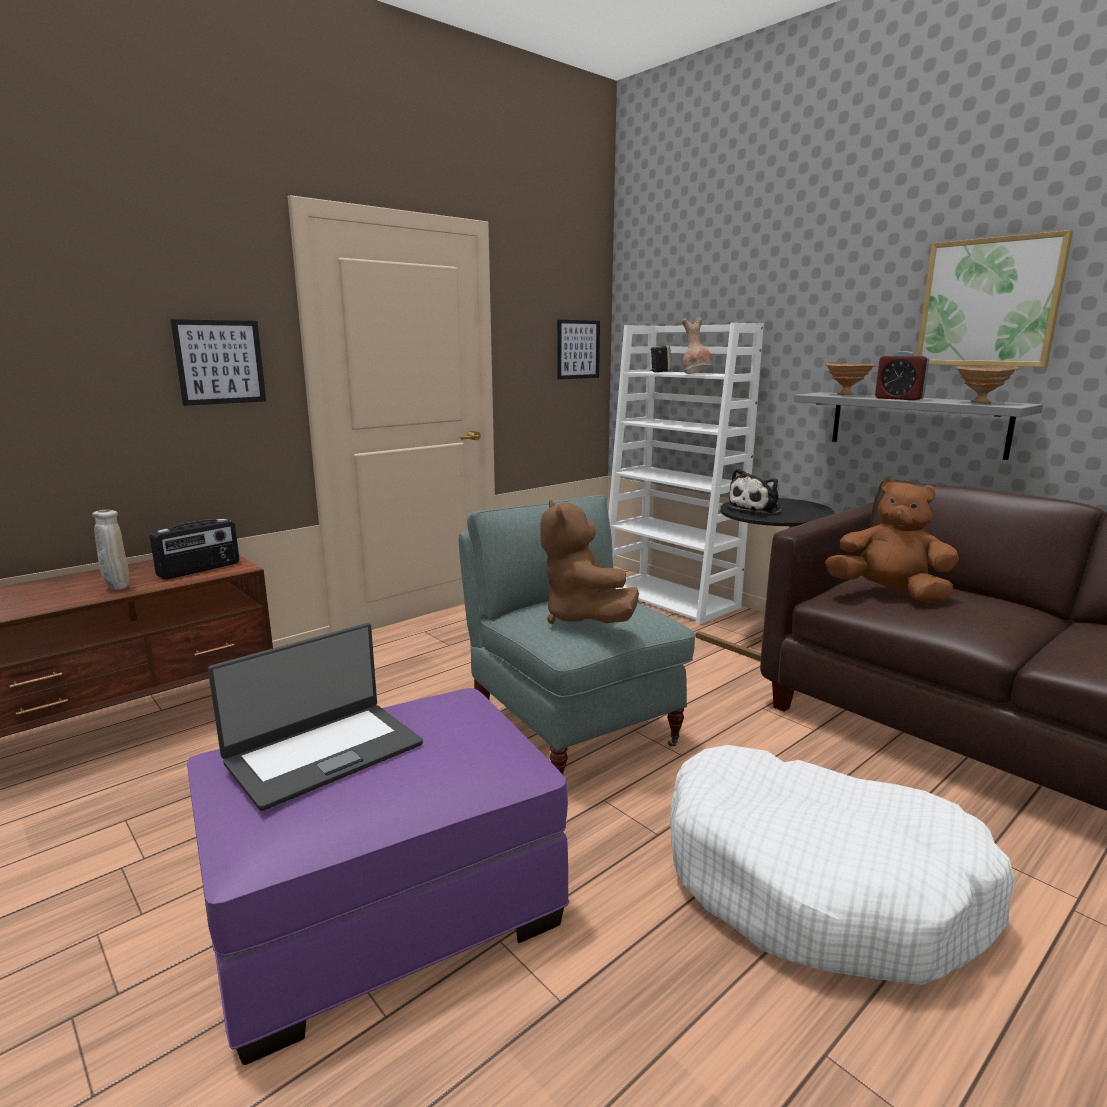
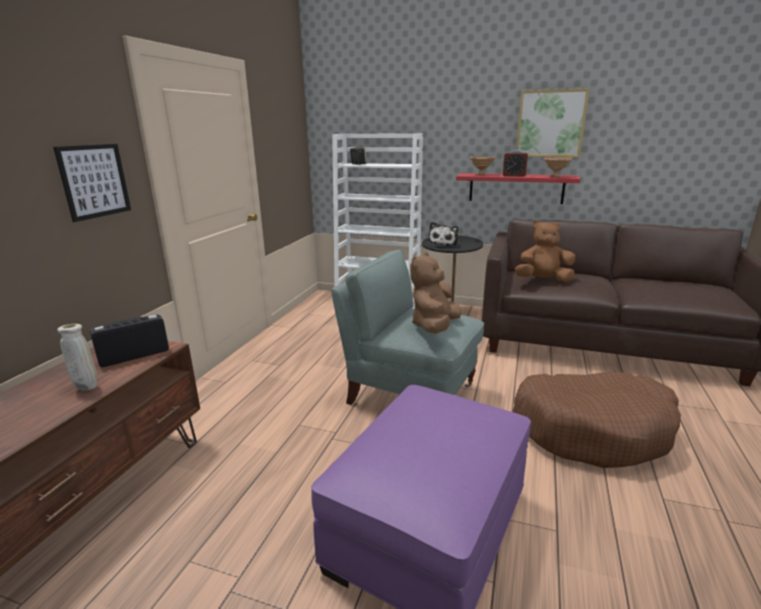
camera: 30 degrees left, 5 degrees up
(199, 570) = (134, 356): radio -> radio turned 135 degrees counterclockwise
(323, 752) = (411, 449): laptop -> none
(578, 349) = (294, 150): picture -> none
(583, 618) = (434, 326): brown plush toy -> brown plush toy turned 75 degrees clockwise
(696, 373) = (386, 165): brown vase -> none
(820, 884) = (591, 429): white dog bed -> brown dog bed
(916, 423) = (516, 188): grey shelf -> red shelf

